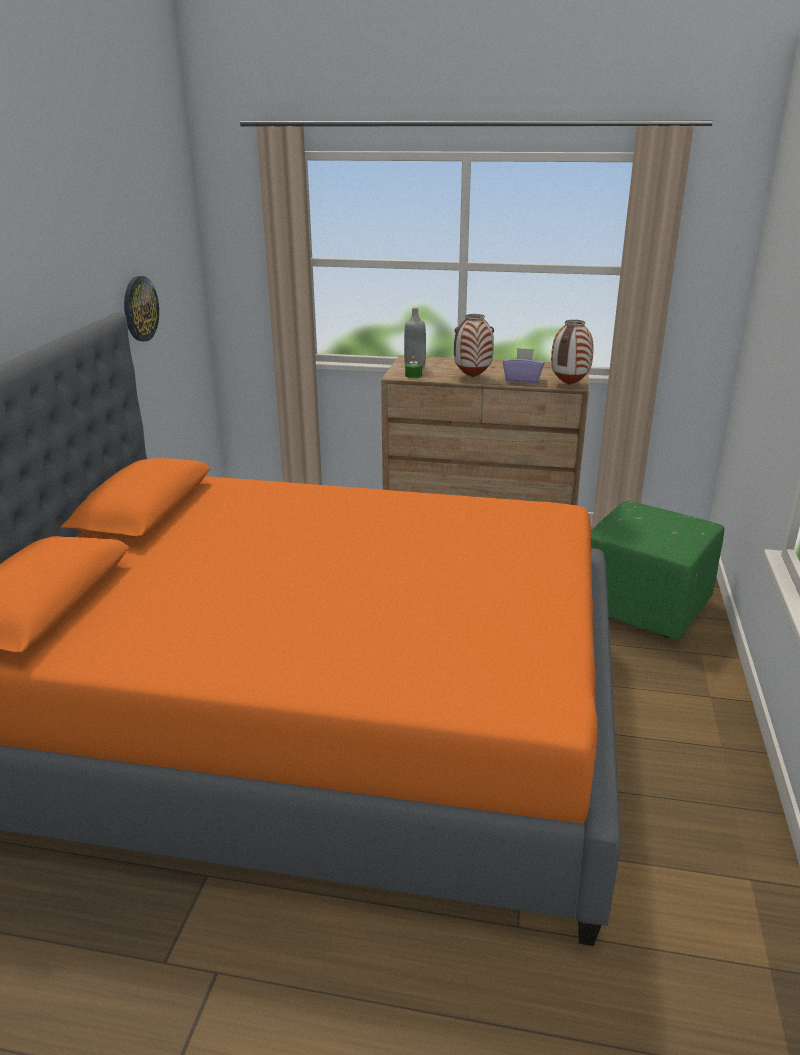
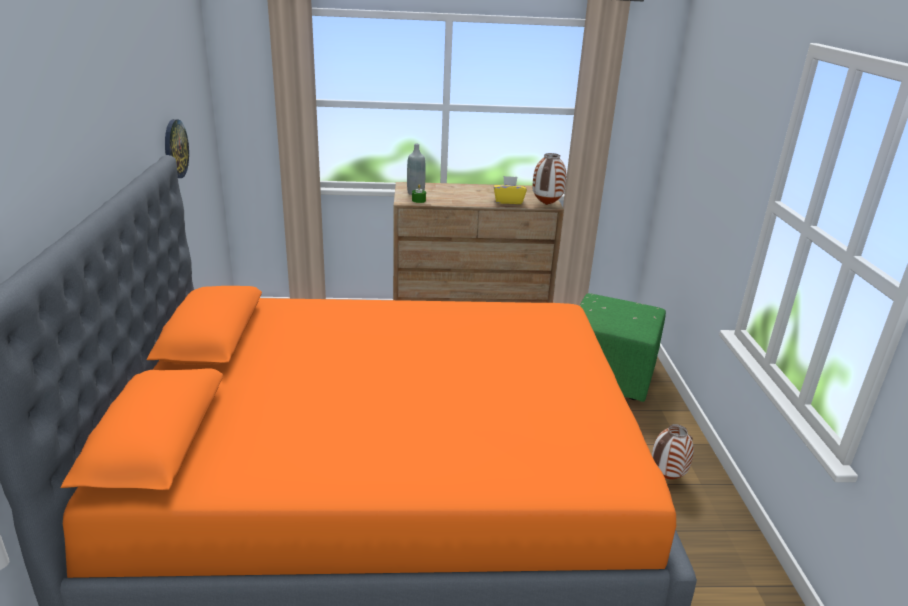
camera: 15 degrees left, 0 degrees up
(473, 377) = (468, 200): vase -> vase (667, 476)
(522, 379) = (508, 201): purple tissue box -> yellow tissue box

